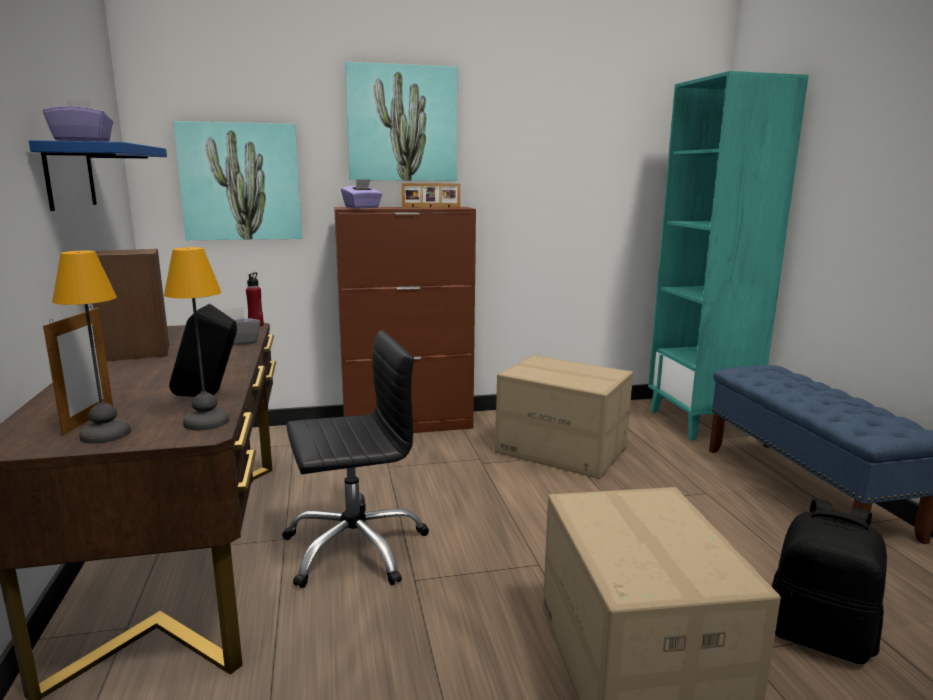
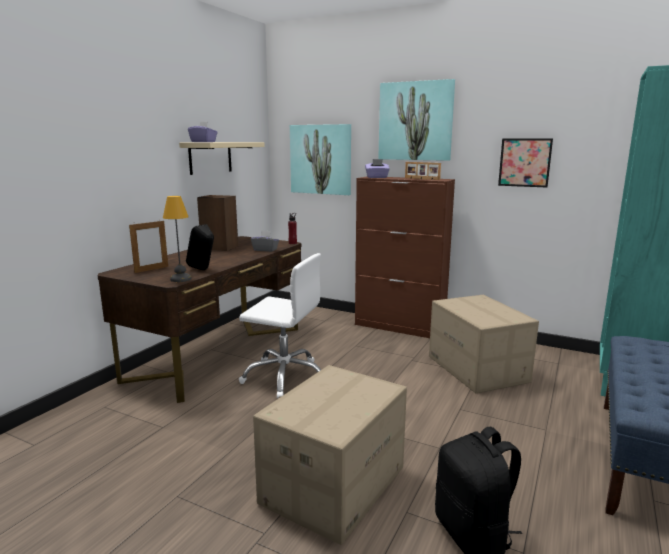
camera: 40 degrees right, 0 degrees up
(69, 176) = (210, 157): blue shelf -> beige shelf
(107, 433) = (146, 275): table lamp -> none
(354, 547) = (285, 376): black office chair -> white office chair
(548, 182) = (524, 162): none -> picture

